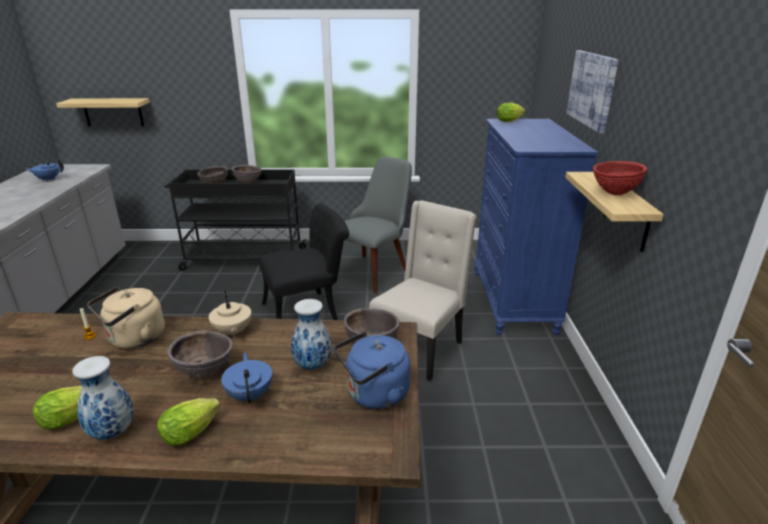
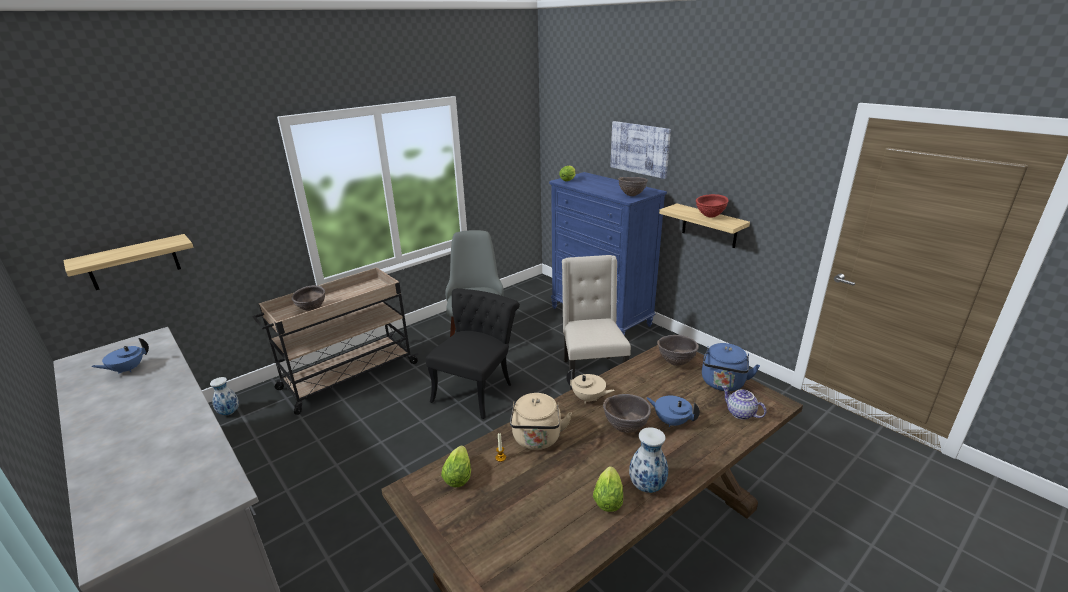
camera: 40 degrees left, 0 degrees up
(193, 431) = (684, 455): lettuce -> lettuce (459, 474)
(243, 259) = (347, 376): black cart -> beige cart
(248, 184) = (342, 295): brown bowl -> brown bowl (632, 195)
(313, 365) = (669, 388): vase -> vase (229, 412)
(327, 434) = (740, 413): none -> teapot

